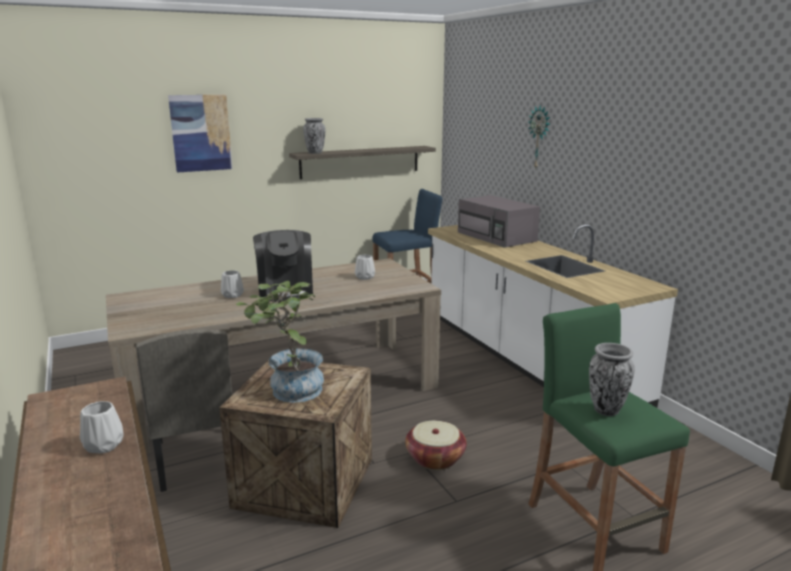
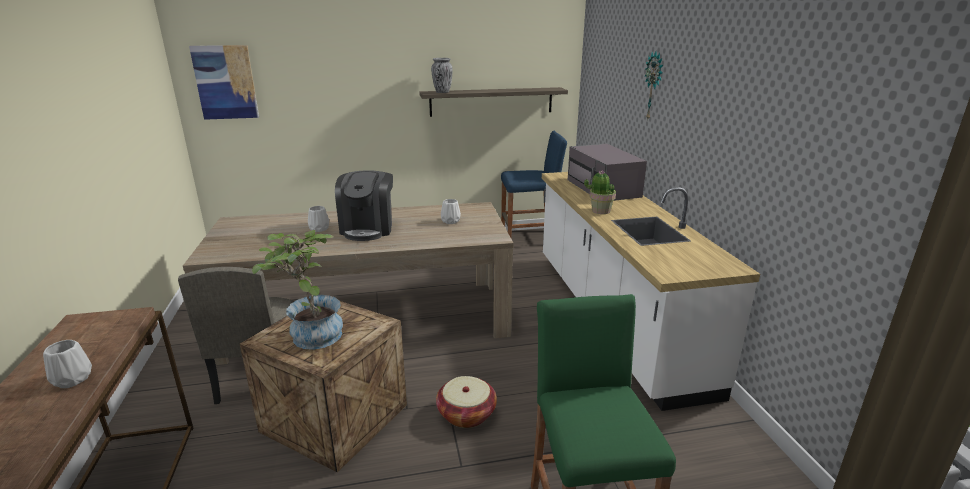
camera: 15 degrees right, 5 degrees up
(201, 133) = (335, 70): picture -> picture (225, 82)
(509, 254) = (600, 211): none -> potted plant
(606, 409) = (587, 416): vase -> none

